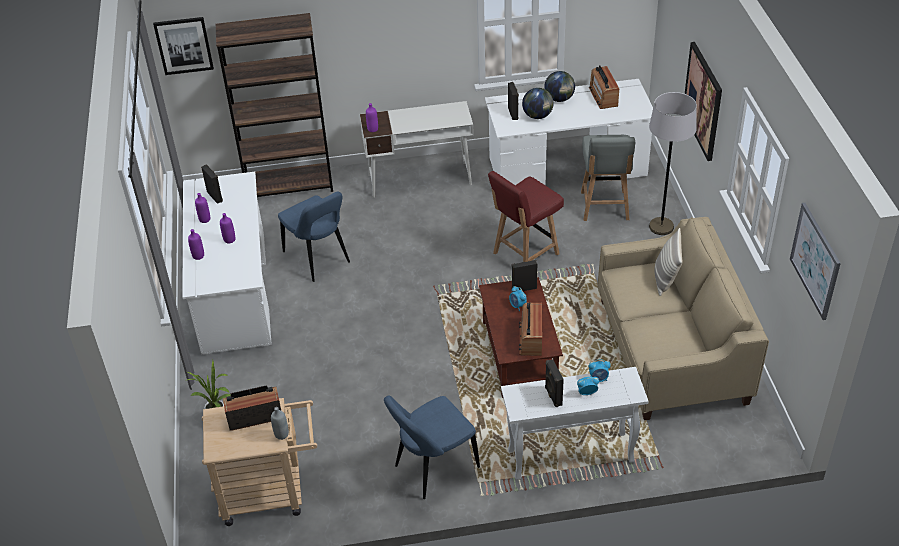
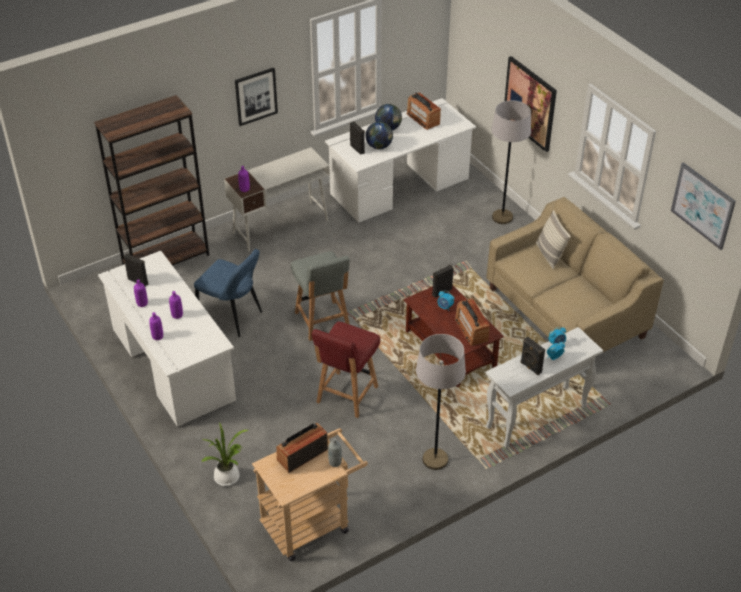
camera: 25 degrees left, 0 degrees up
(184, 45) = (64, 148): picture -> picture (256, 96)
(433, 468) = (435, 459): blue chair -> grey floor lamp
(524, 254) = (406, 267): red chair -> red chair (346, 395)
(604, 207) = (448, 212): grey chair -> grey chair (322, 322)

